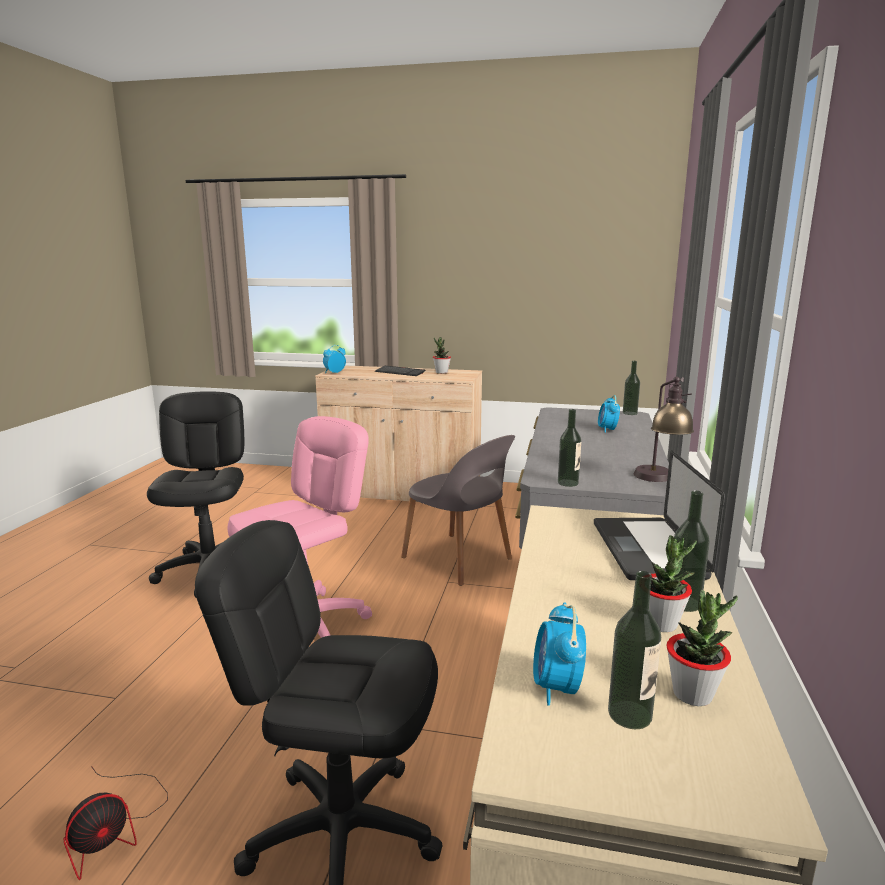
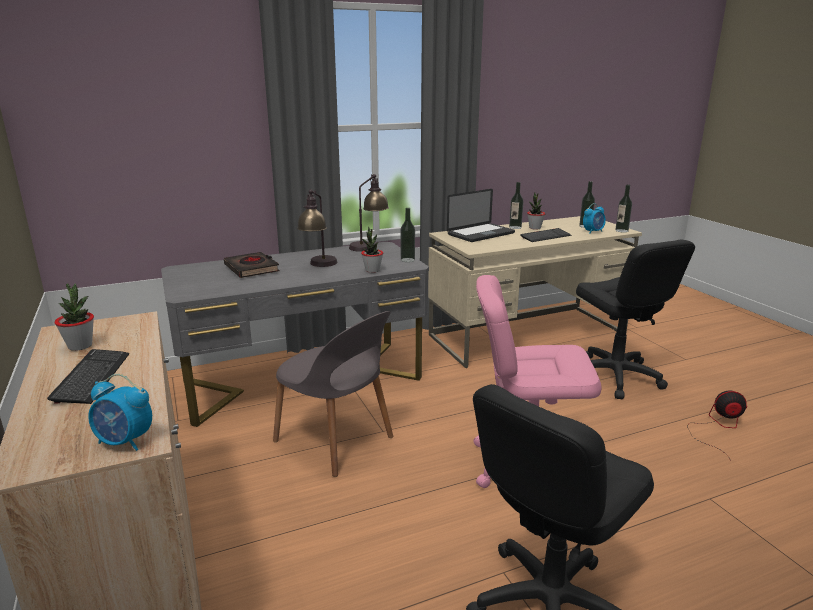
camera: 125 degrees left, 5 degrees up
(458, 559) = (335, 441): grey chair -> grey chair turned 120 degrees clockwise
(572, 601) = (545, 236): none -> keyboard
(590, 448) = (319, 266): none -> table lamp
(607, 430) = (252, 269): alarm clock -> black book
(629, 413) = (173, 270): bottle -> bottle (621, 230)
(693, 694) = (563, 223): potted plant -> potted plant (372, 270)

